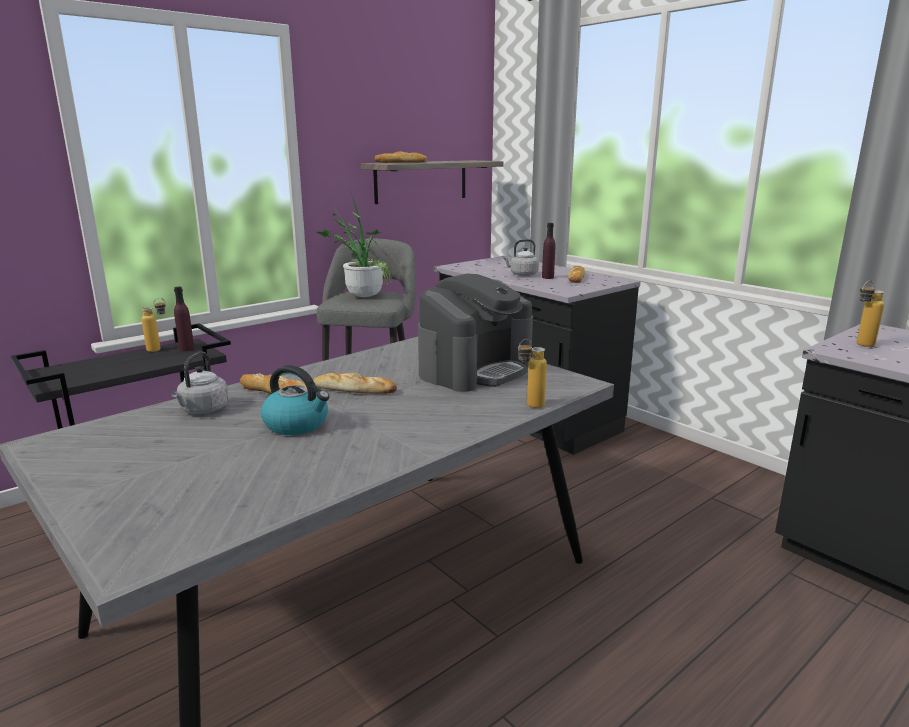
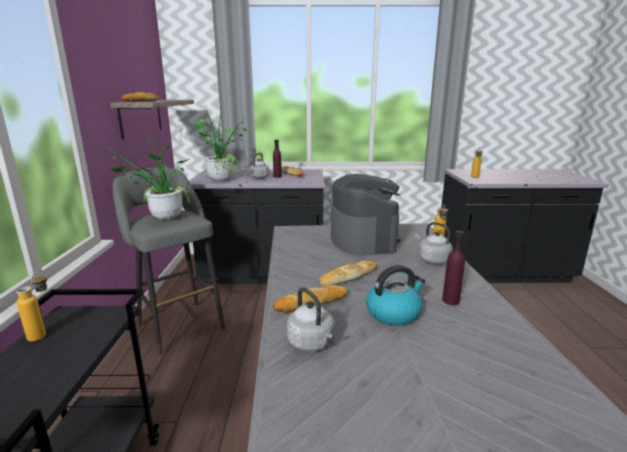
camera: 50 degrees left, 0 degrees up
(186, 349) = (78, 319): purple bottle -> purple bottle (450, 300)
(473, 412) = (432, 260): none -> grey kettle
(483, 268) = (222, 179): none -> potted plant

